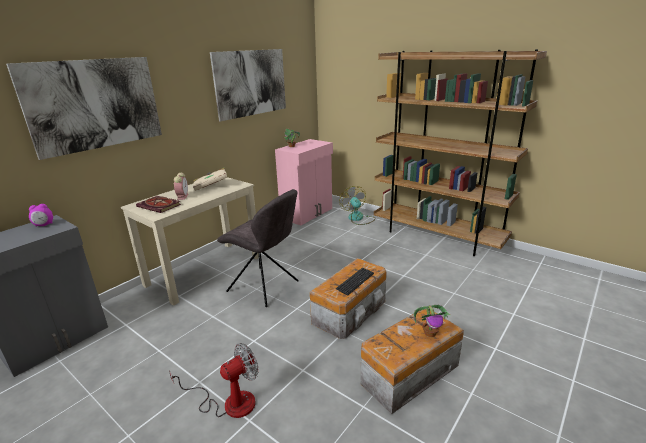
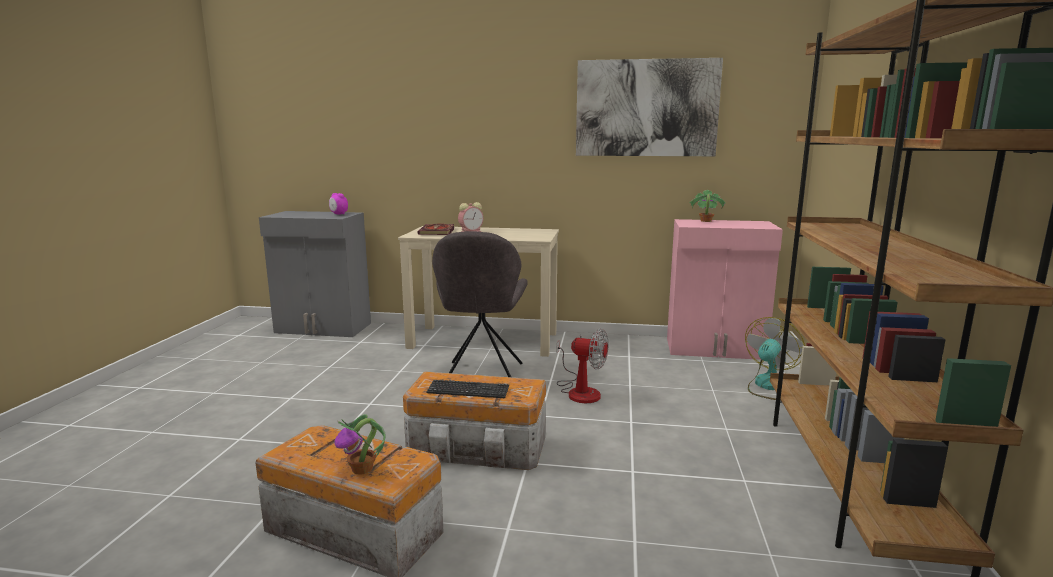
camera: 60 degrees right, 10 degrees down
(95, 104) = (422, 111): picture -> none
(211, 186) = (517, 232): beige book -> none
(229, 402) = (263, 421): fan -> fan (580, 391)

